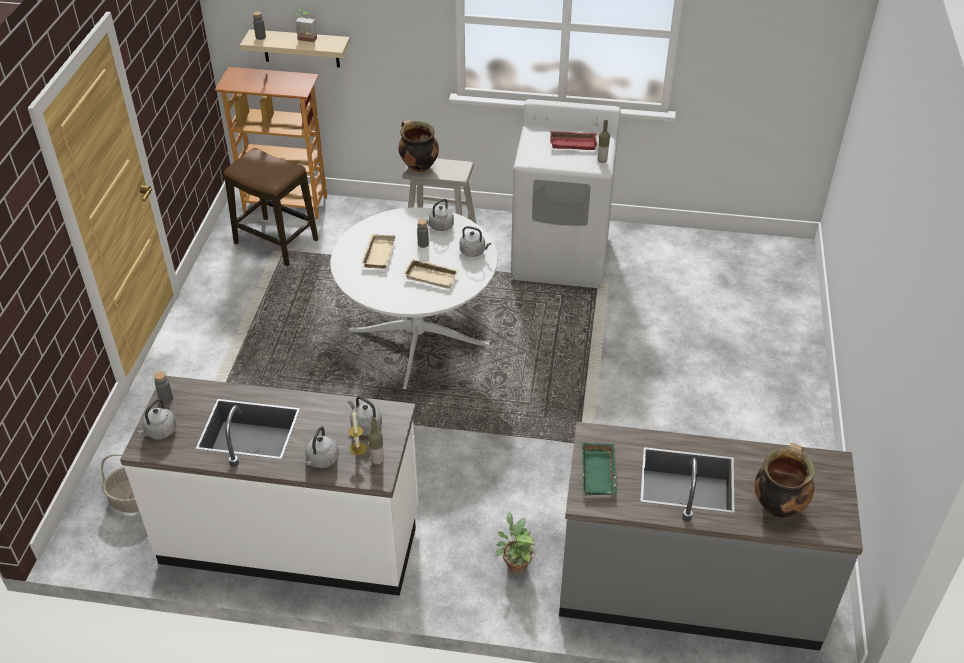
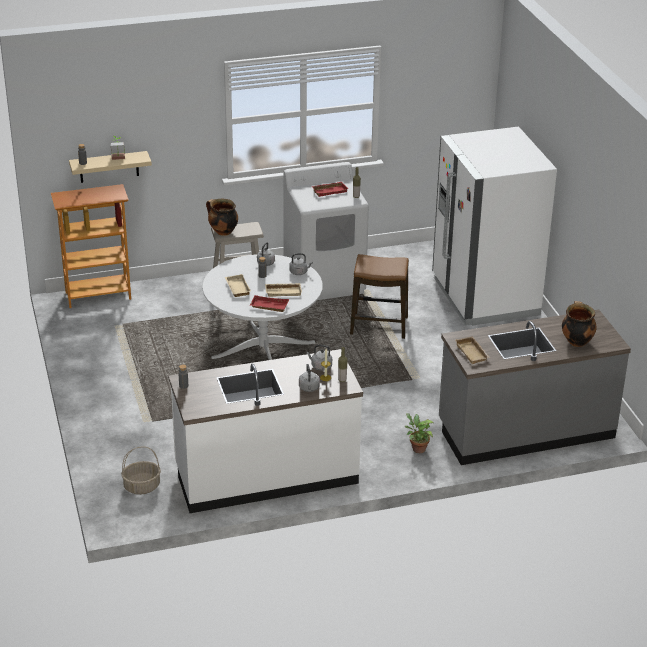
camera: 25 degrees left, 10 degrees down
(160, 432) = (196, 402): grey kettle -> none
(275, 242) = (111, 320): stool -> stool (378, 326)
(396, 294) = (268, 306): none -> red tray
(600, 473) = (473, 353): green tray -> beige tray
(758, 339) = (485, 297): none -> white fridge

